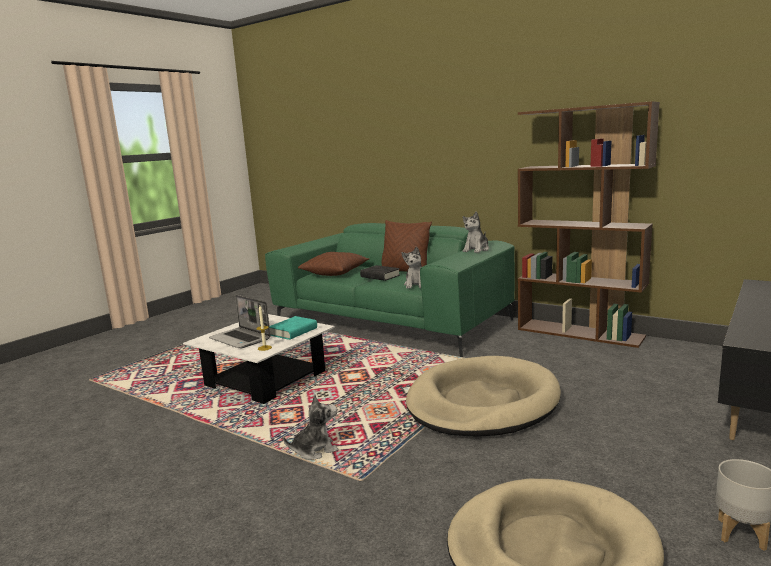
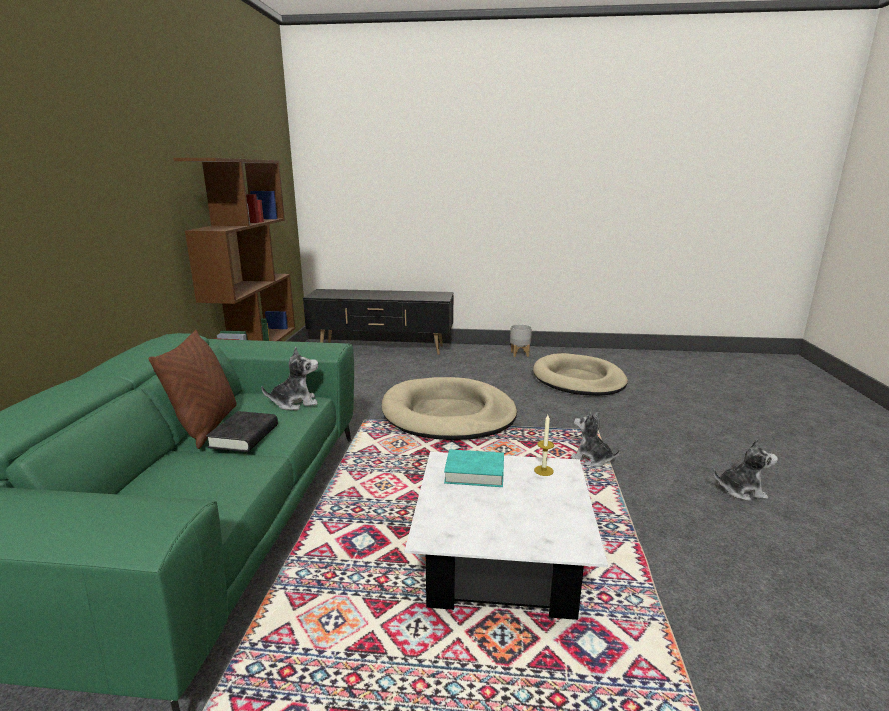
camera: 120 degrees left, 5 degrees up
(241, 339) = (537, 505): laptop -> none
(335, 273) = (194, 496): brown pillow -> none
(476, 250) = (249, 342): plush toy -> plush toy (741, 490)

